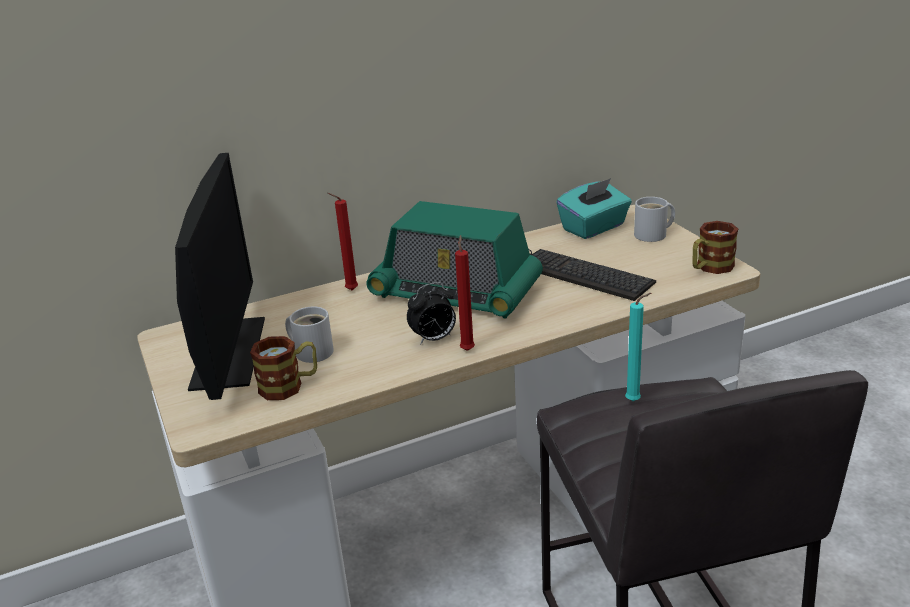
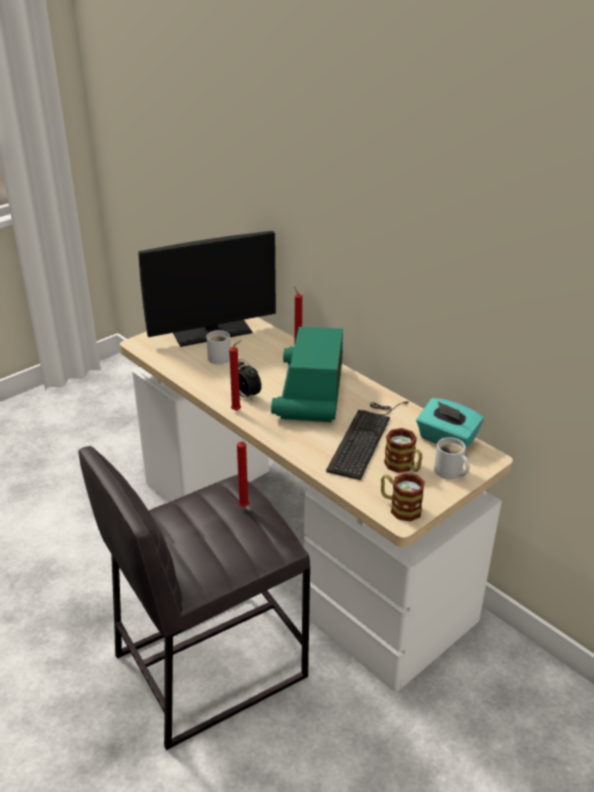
camera: 70 degrees right, 5 degrees up
(289, 386) = (183, 359): mug -> mug (403, 466)
(635, 401) = (244, 508): turquoise candle -> red candle

